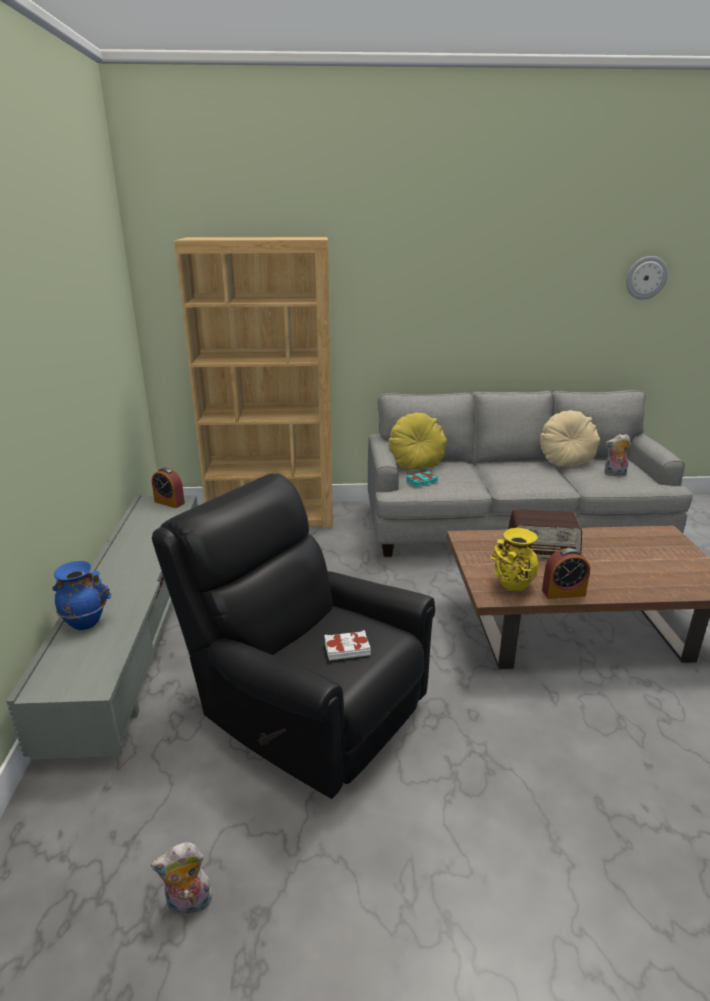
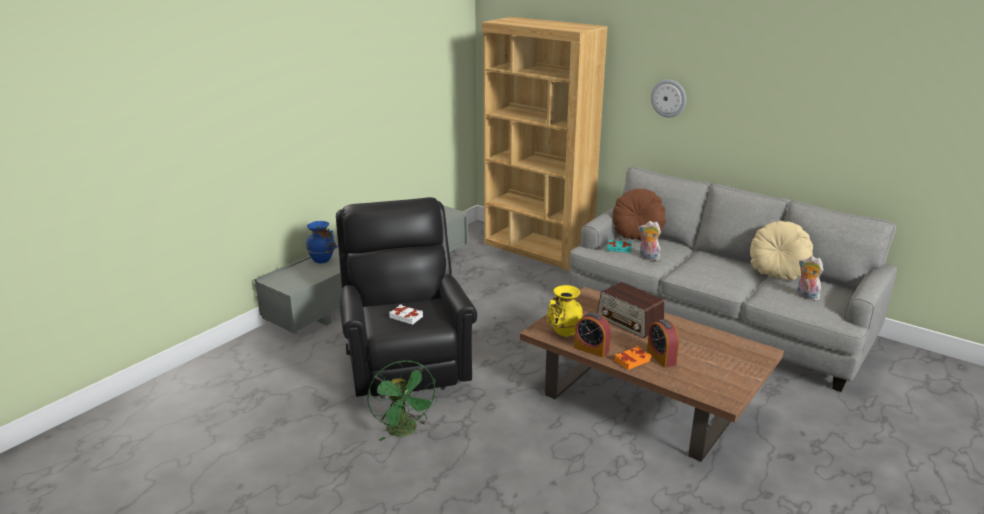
camera: 40 degrees right, 0 degrees up
(169, 502) = (445, 212): alarm clock -> alarm clock (661, 357)
(188, 904) = (262, 403): plush toy -> plush toy (648, 258)
(416, 466) = (637, 237): yellow pillow -> brown pillow
(436, 808) = (405, 431): none -> green fan
(609, 587) = (632, 360): none -> orange book
(646, 277) = (919, 100): wall clock -> wall clock (668, 98)

